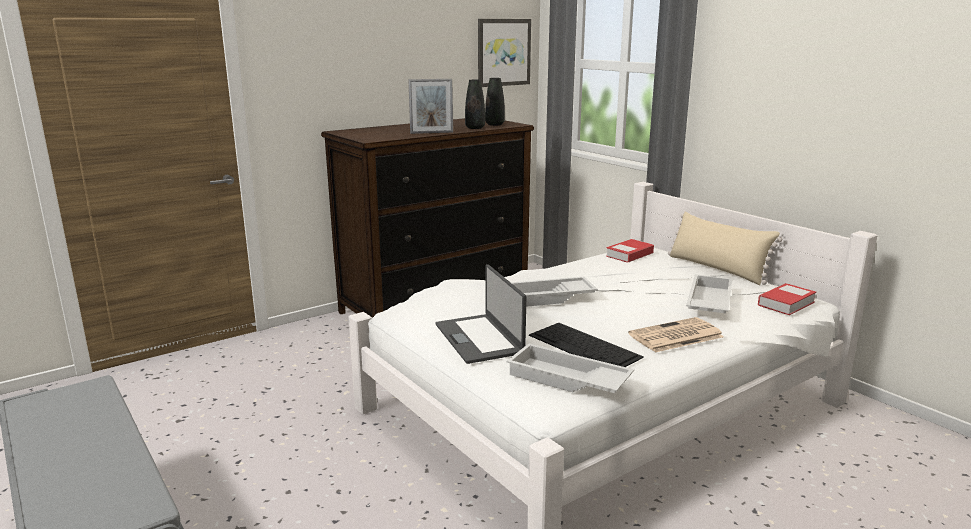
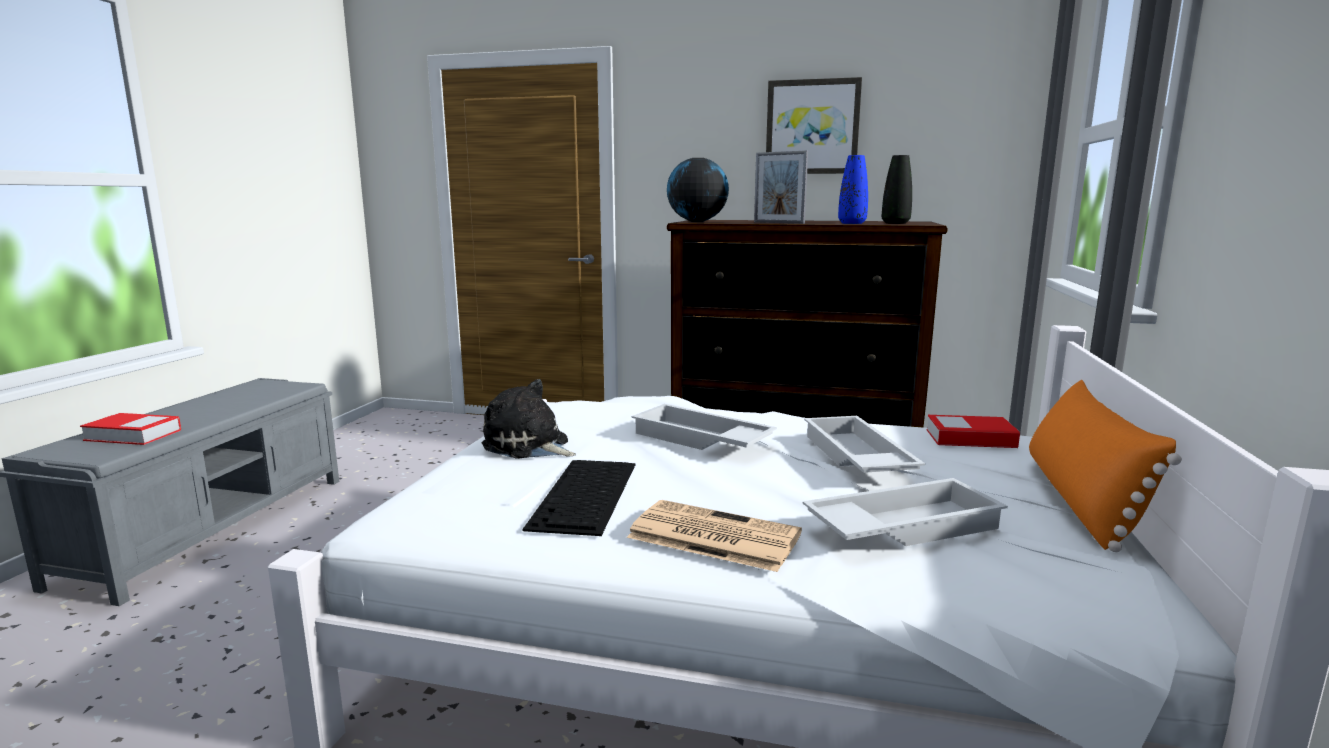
camera: 50 degrees right, 5 degrees down
(367, 137) = (697, 221): none -> globe
(475, 128) = (852, 223): black vase -> blue vase
(480, 338) = (529, 446): laptop -> plush toy
(503, 52) = (982, 130): picture -> picture (812, 127)
(566, 380) = (463, 511): white tray -> white tray (855, 457)
(717, 269) = (1081, 500): beige pillow -> orange pillow
(786, 303) = (1066, 593): book -> book (133, 435)

